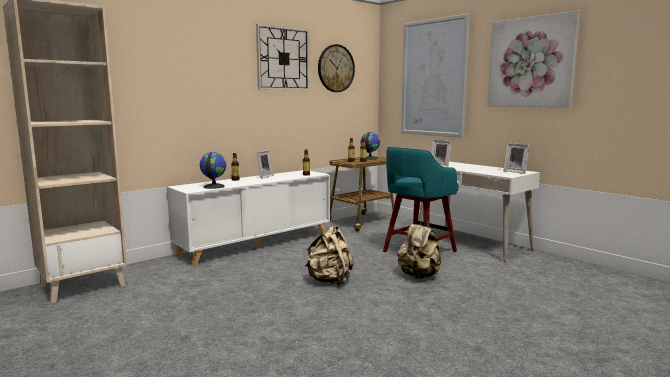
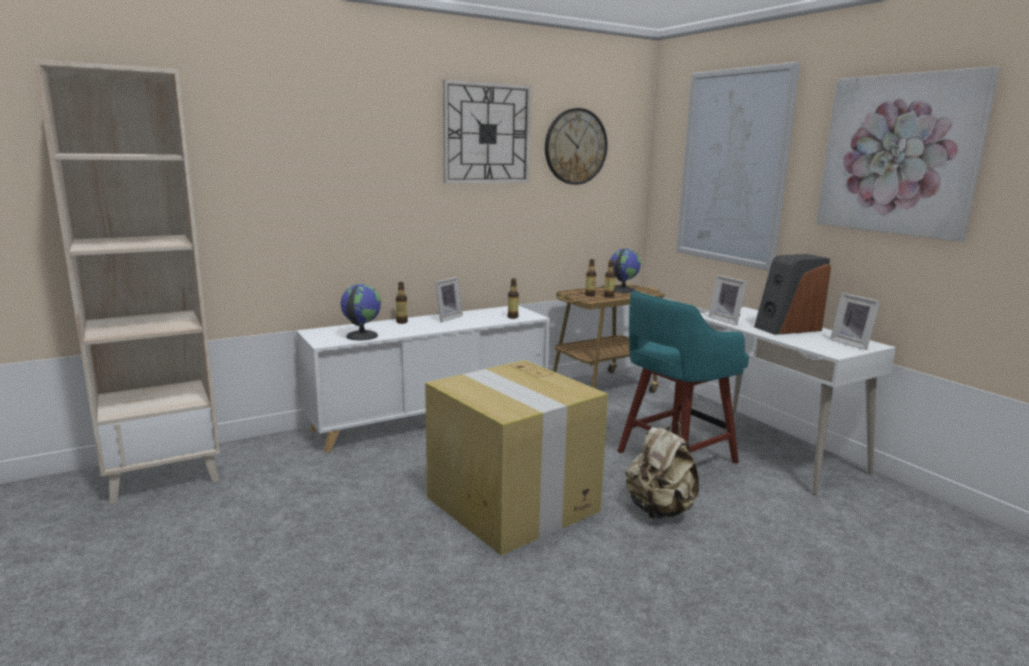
camera: 10 degrees right, 5 degrees up
(329, 281) = (513, 505): beige backpack -> cardboard box
(477, 168) = (787, 328): none -> speaker

